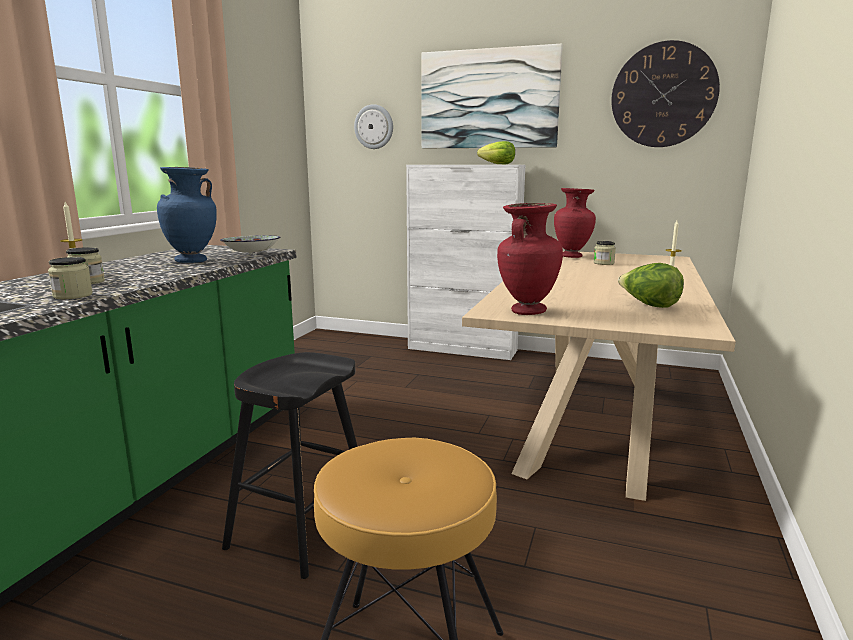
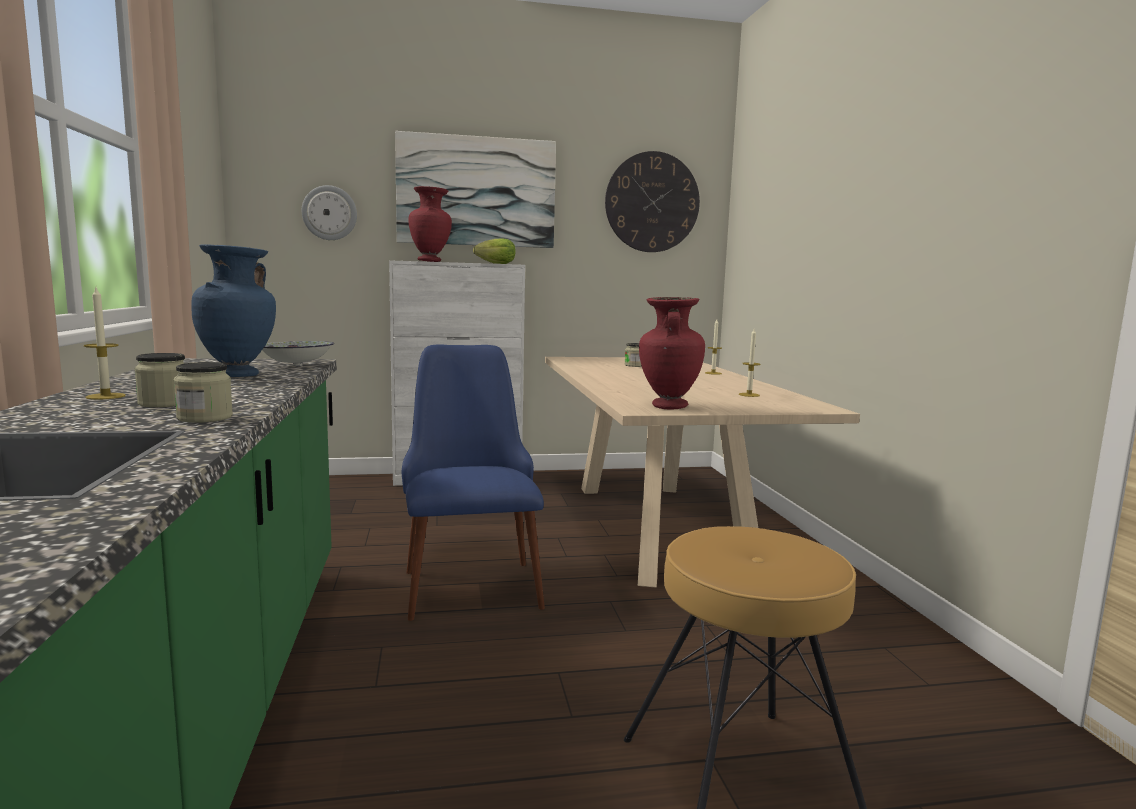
camera: 30 degrees left, 5 degrees down
(301, 529) = (486, 690): black stool -> none
(384, 435) = (469, 578): none -> blue chair
(572, 256) = (593, 361): red vase -> red vase (430, 261)
(649, 305) = (749, 395): lettuce -> candle

